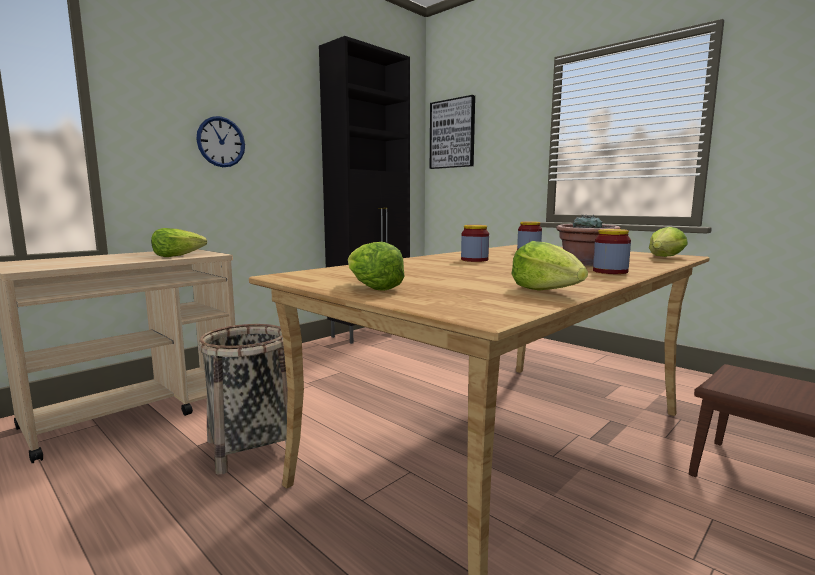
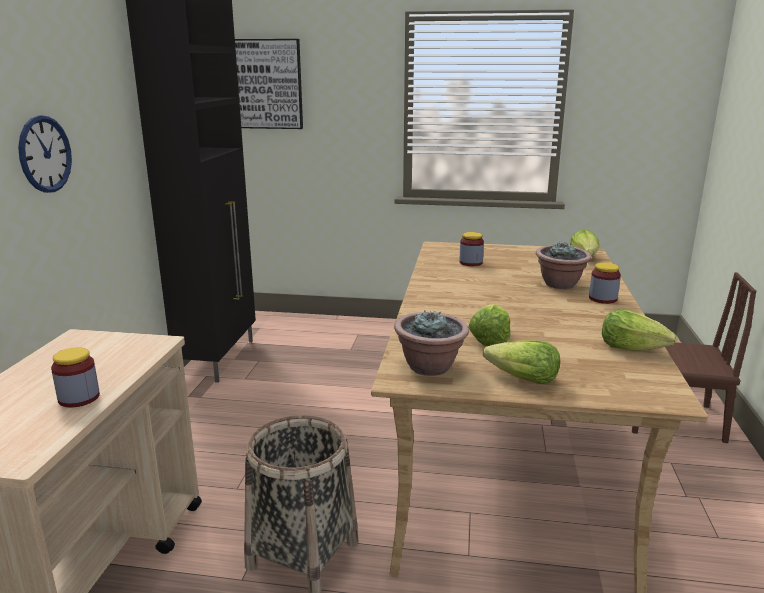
camera: 35 degrees left, 10 degrees up
(178, 256) = (125, 359): lettuce -> lettuce (489, 339)
(322, 275) = (430, 367): none -> potted plant
(474, 260) = (472, 296): jar -> jar (79, 398)

